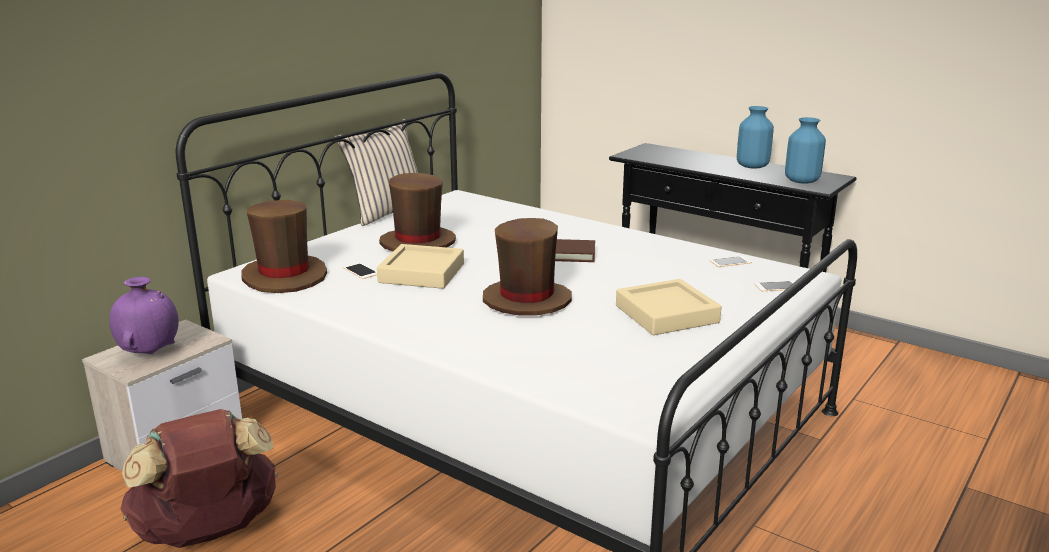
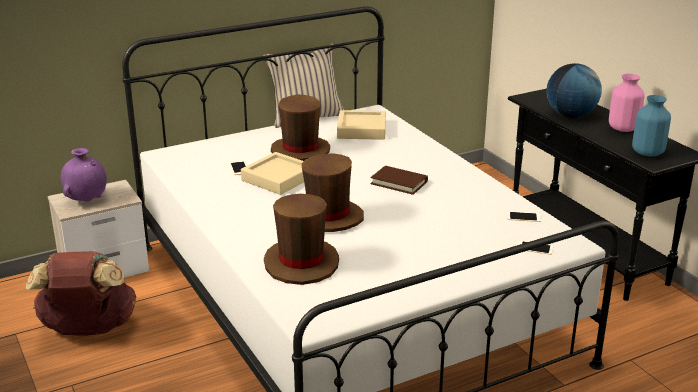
camera: 25 degrees right, 5 degrees up
(285, 276) = (186, 162): brown hat -> brown hat (301, 263)
(666, 314) = (417, 252): beige tray -> beige tray (361, 130)
(691, 163) = (571, 115): none -> globe
(752, 166) = (623, 128): blue vase -> pink vase

